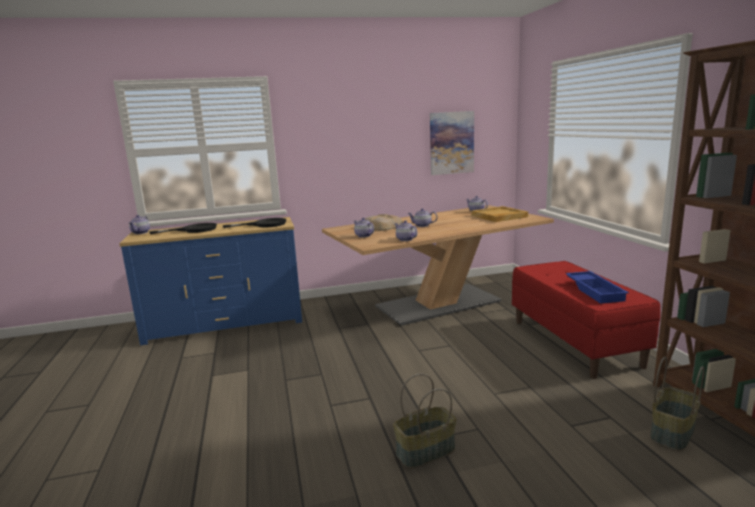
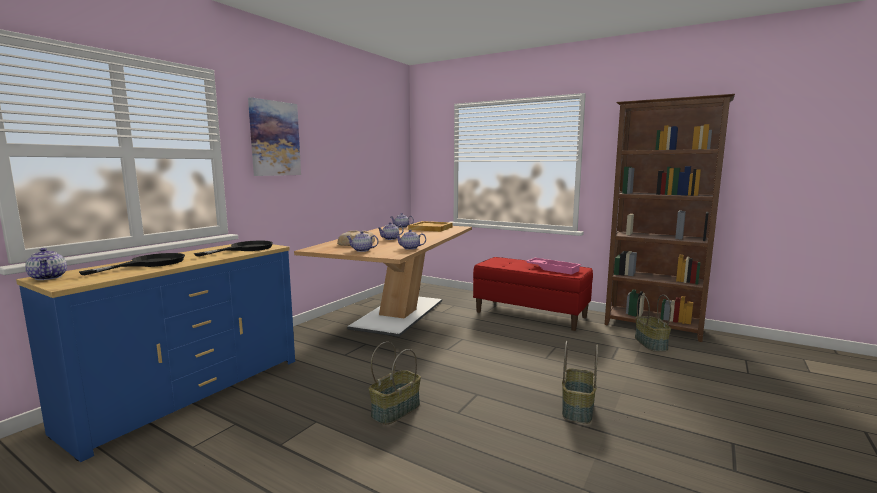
camera: 45 degrees left, 5 degrees down
(298, 383) = (395, 410): none -> basket
(451, 143) = (372, 166): picture -> picture (274, 138)
(595, 291) = (553, 269): blue tray -> pink tray

